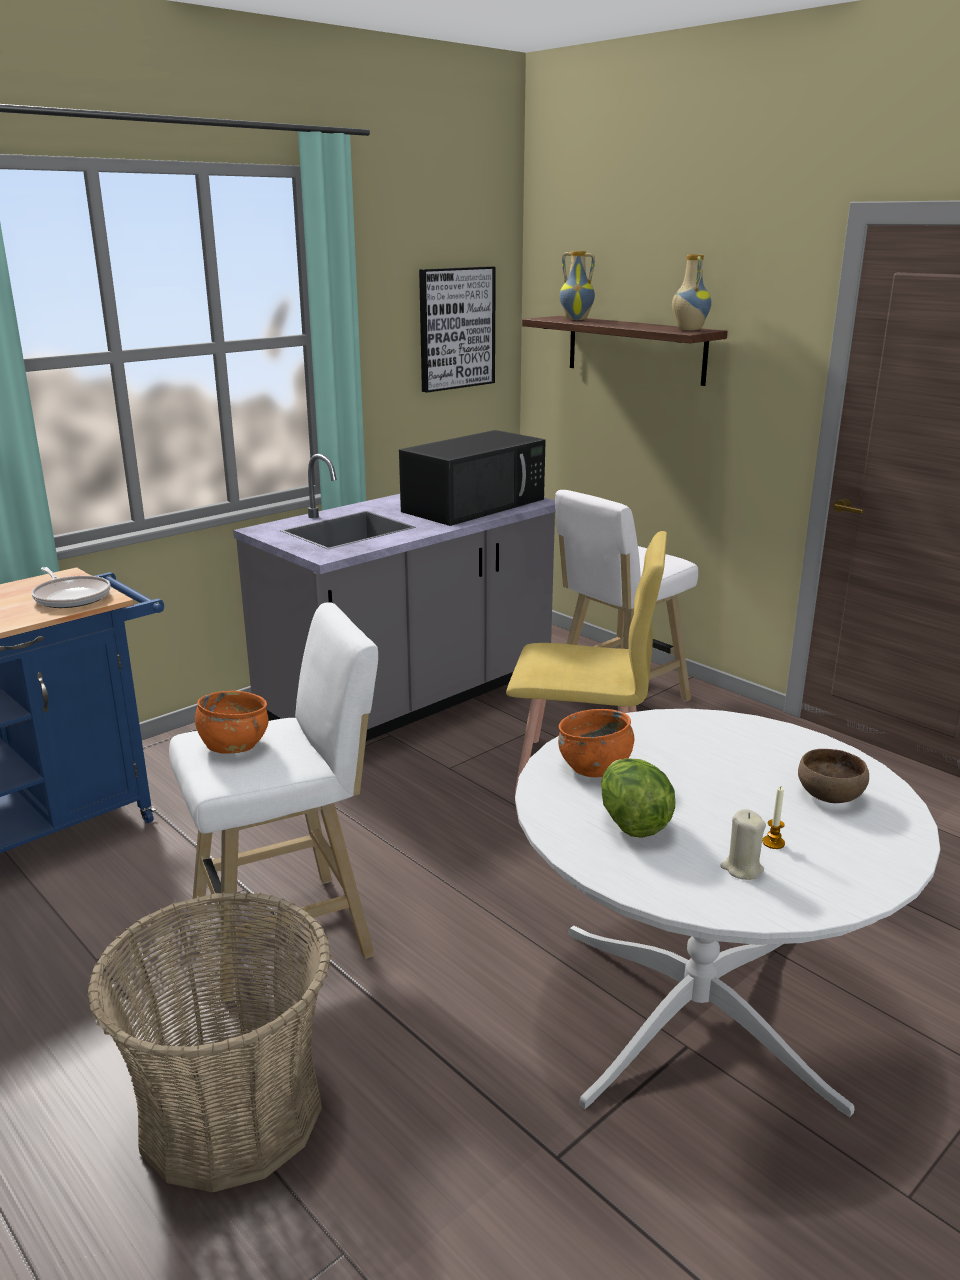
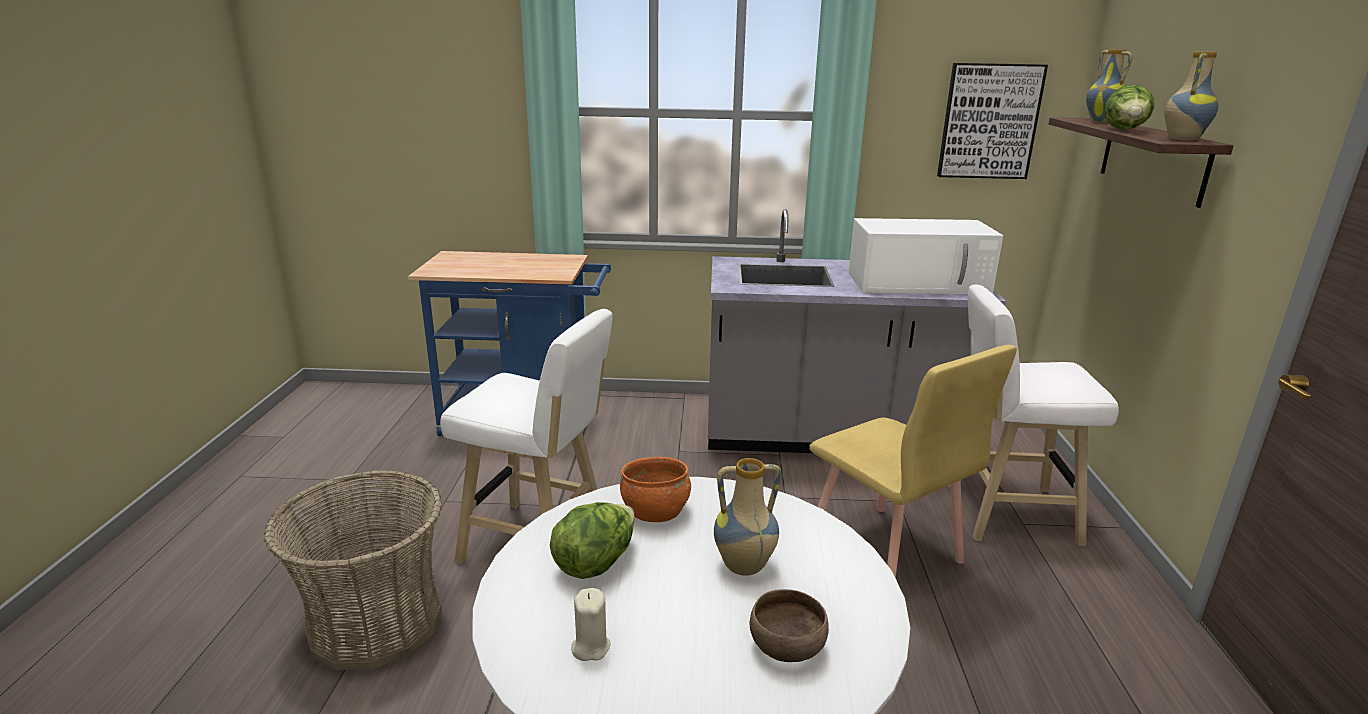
camera: 45 degrees right, 0 degrees up
(71, 597) = (548, 270): frying pan -> none
(234, 745) = (507, 390): orange bowl -> none
(475, 505) = (919, 283): black microwave -> white microwave
(626, 326) = (1125, 130): none -> lettuce
(720, 768) = (744, 567): none -> vase
(773, 843) = (655, 647): candle -> none

